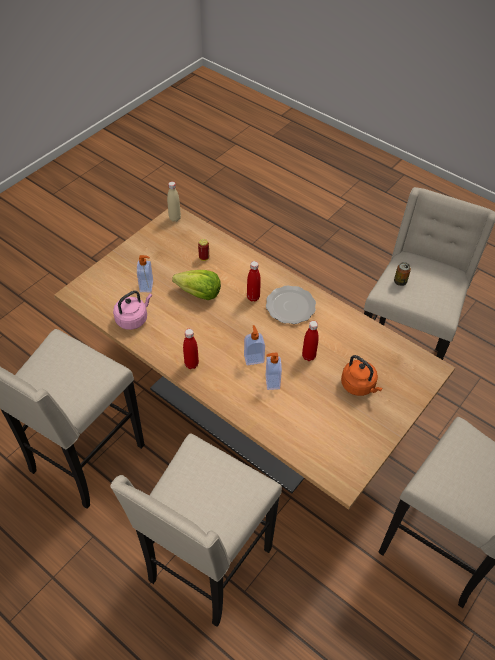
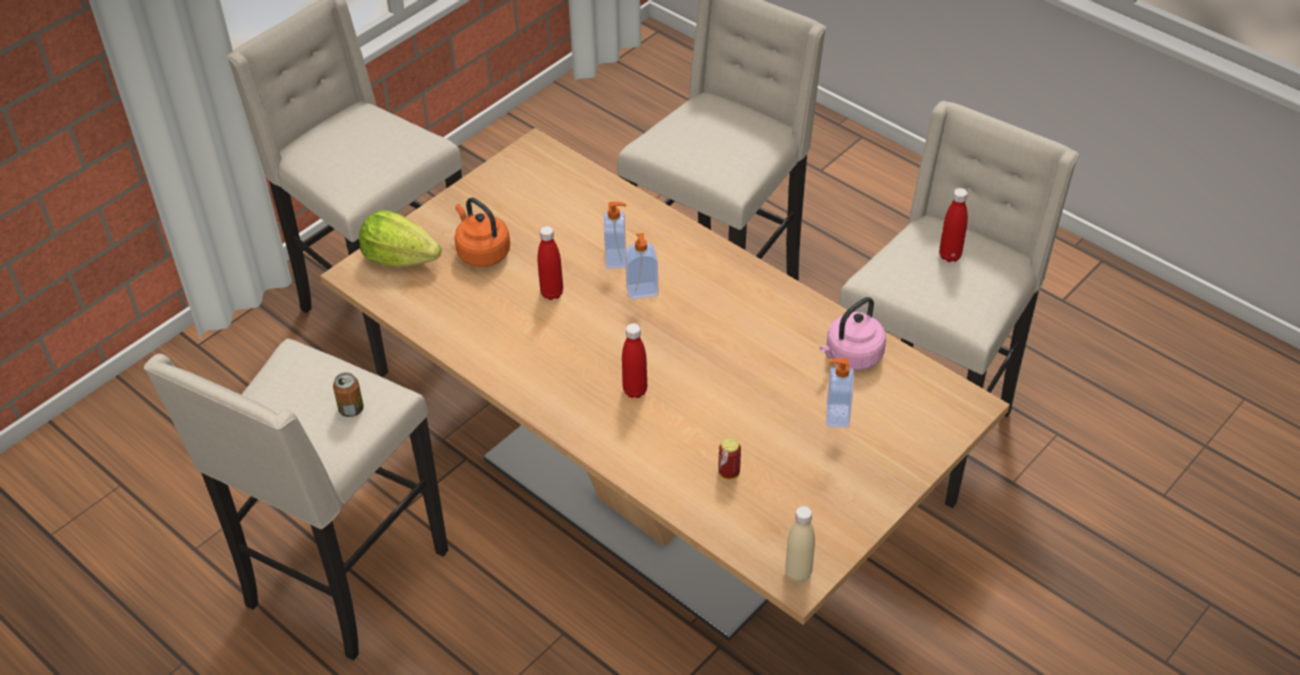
camera: 175 degrees left, 5 degrees down
(191, 364) = (743, 285): red bottle -> red bottle (950, 256)
(199, 293) = (736, 400): lettuce -> lettuce (400, 258)
(291, 306) = (567, 373): plate -> none

